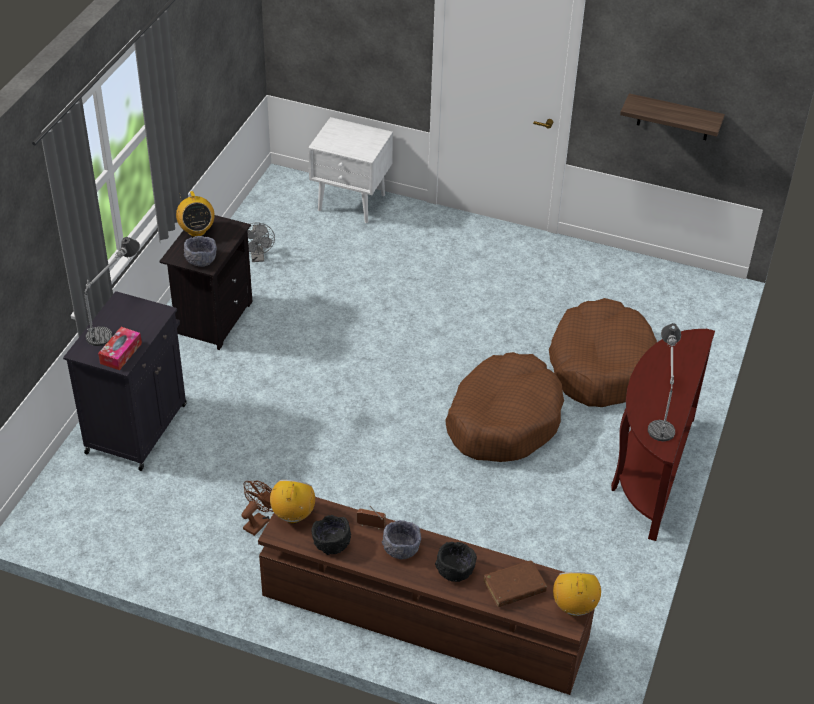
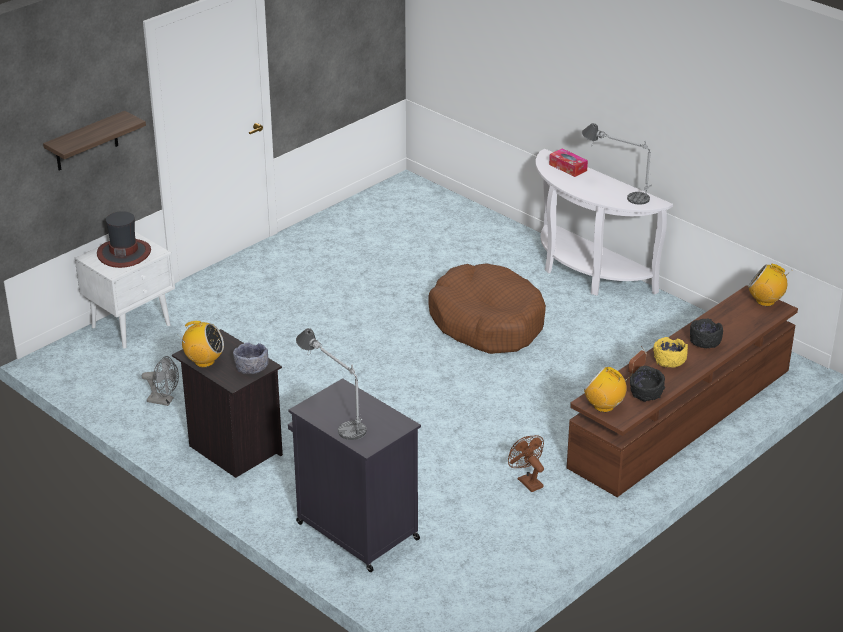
camera: 65 degrees left, 10 degrees down
(121, 353) = (386, 422): tissue box -> tissue box (568, 167)
(353, 139) = (124, 253): none -> hat
(401, 548) = (669, 361): grey bowl -> yellow bowl
(514, 588) = (735, 321): brown book -> none
(600, 365) = (456, 260): brown dog bed -> none
(650, 471) = (586, 272): brown console table -> white console table
(673, 117) = (339, 58): shelf -> shelf (86, 142)

